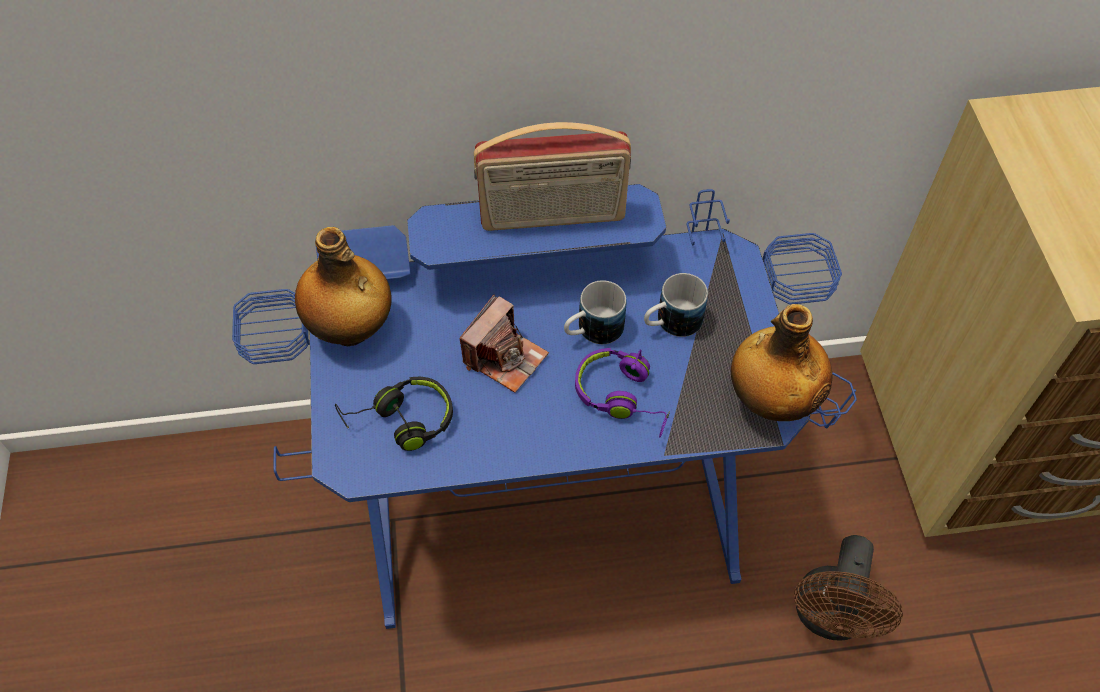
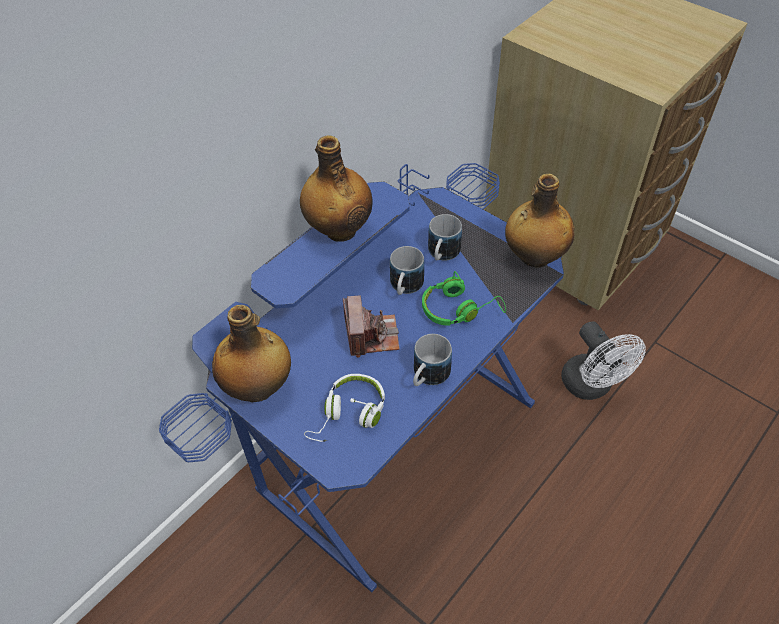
camera: 40 degrees left, 5 degrees down
(401, 421) = (349, 415): black headphones -> white headphones
(513, 443) = (427, 377): none -> mug
(552, 217) = (339, 229): radio -> bottle
(623, 397) = (459, 309): purple headphones -> green headphones
(830, 618) = (591, 386): brown fan -> white fan

